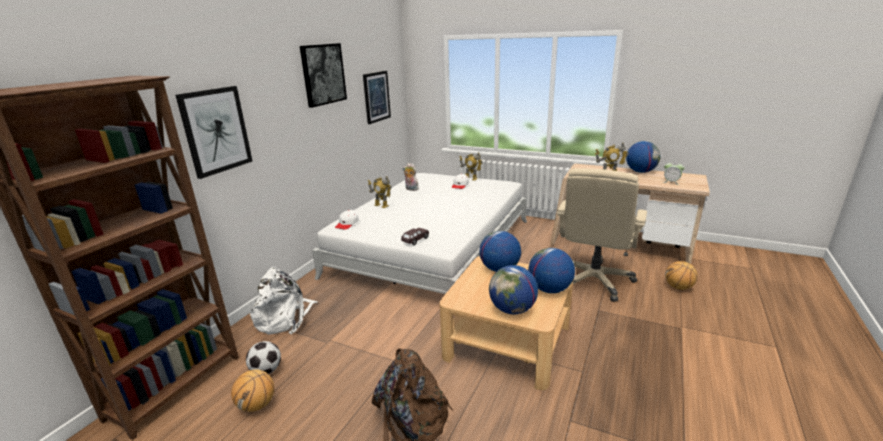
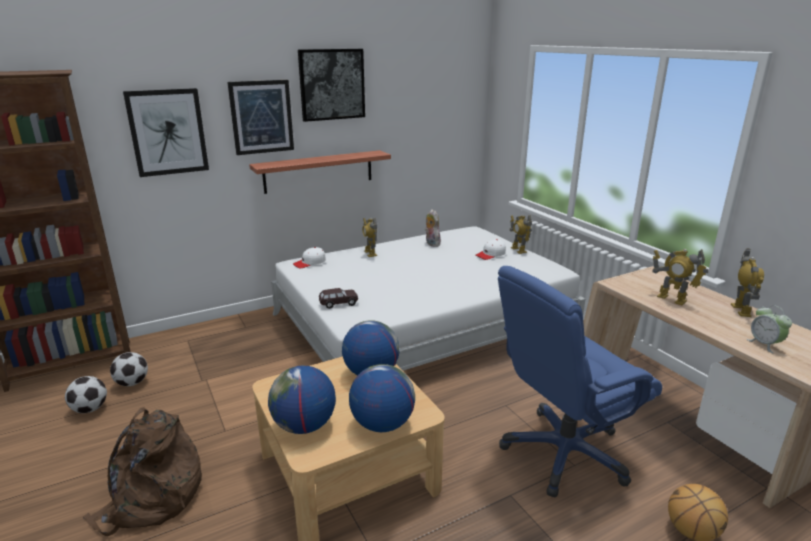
camera: 35 degrees right, 0 degrees up
(257, 405) = (90, 409): basketball -> football
(285, 318) = (204, 342): white backpack -> none
(322, 149) = (319, 171): none -> shelf
(376, 97) = (424, 119): picture -> picture (261, 117)
(594, 280) = (564, 453): beige office chair -> blue office chair
(640, 172) = (741, 310): globe -> toy robot

